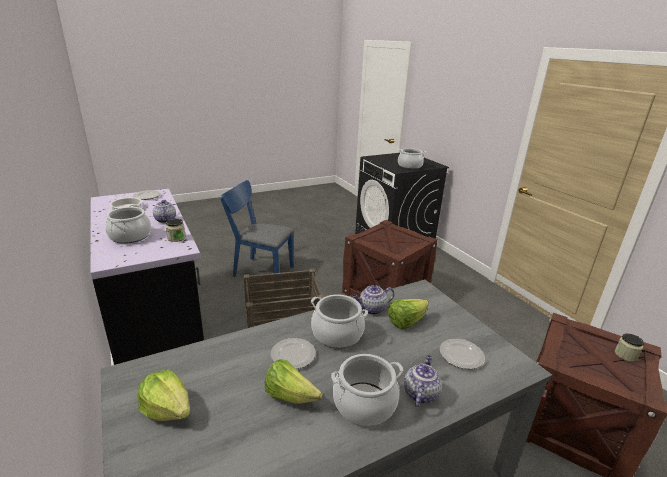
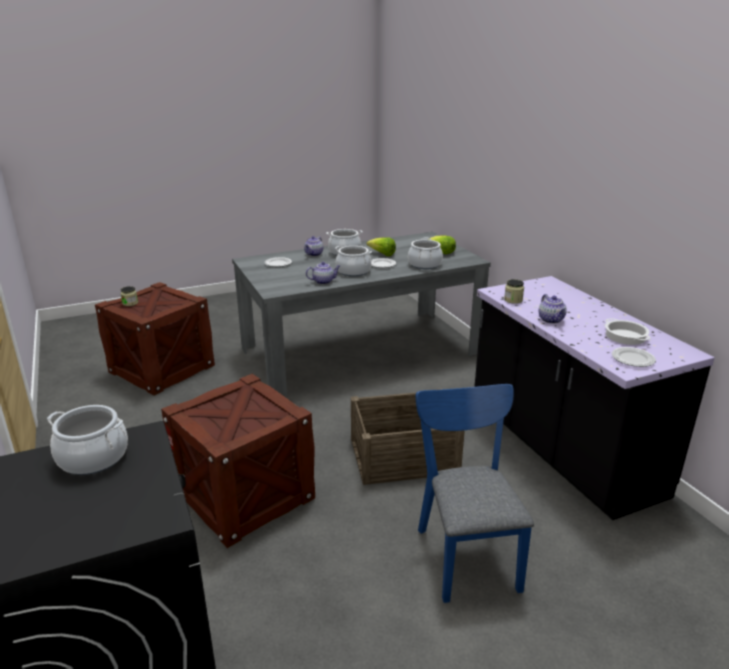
camera: 175 degrees left, 0 degrees up
(130, 236) = (563, 301): cooking pot -> cooking pot (425, 264)
(259, 270) = (465, 551): blue chair -> blue chair turned 120 degrees counterclockwise
(406, 322) = (302, 276): lettuce -> none

